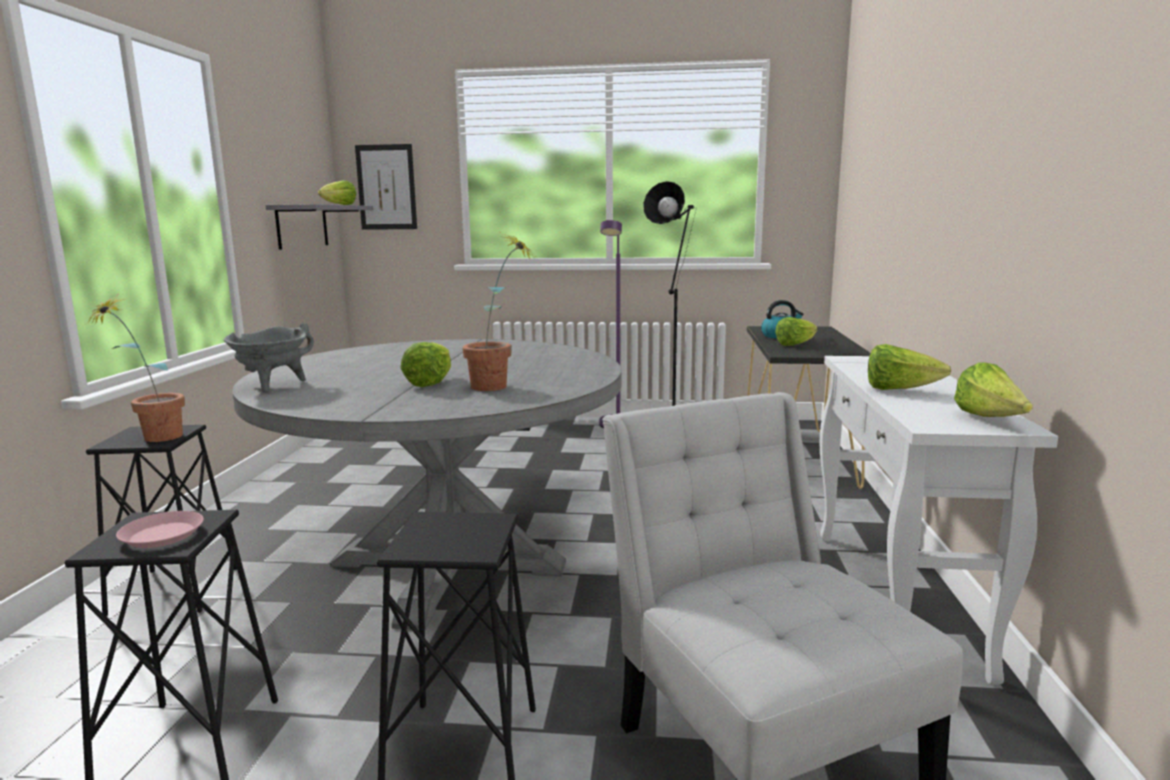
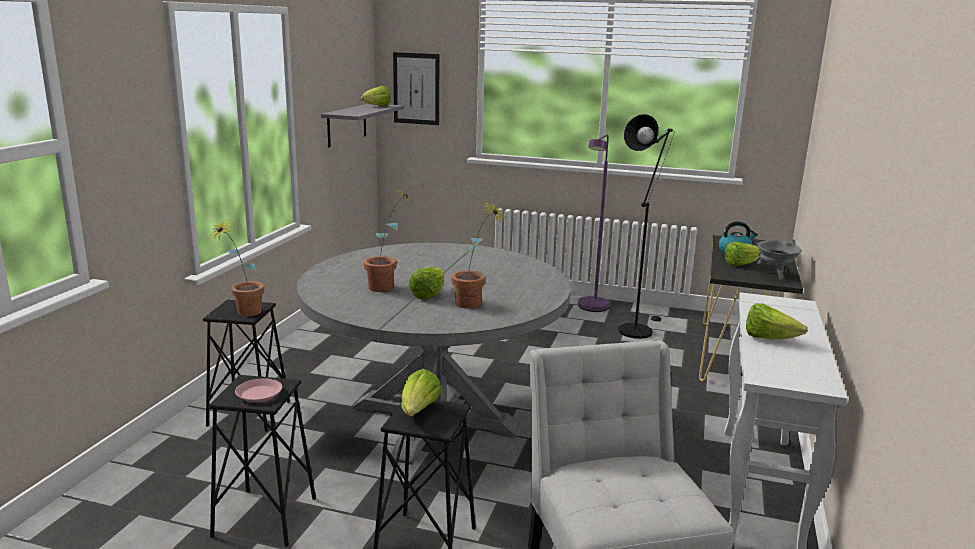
camera: 10 degrees right, 5 degrees up
(273, 386) = (323, 287): grey cooking pot -> grey cooking pot (774, 274)
(371, 380) = (388, 287): none -> potted plant
(990, 419) = (811, 377): lettuce -> lettuce (419, 411)

